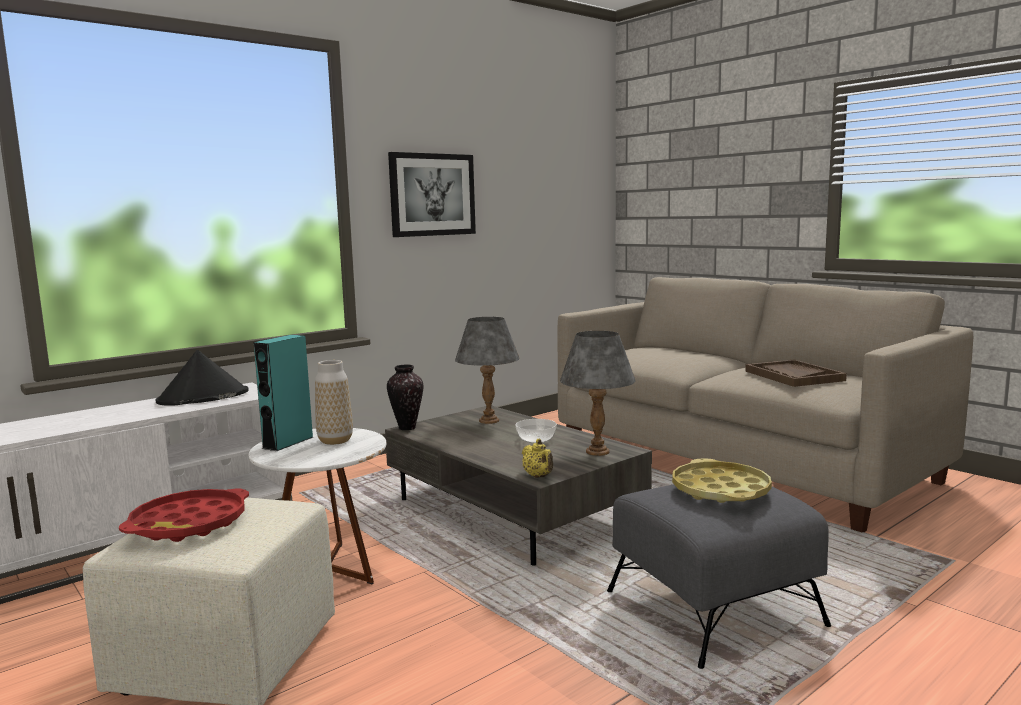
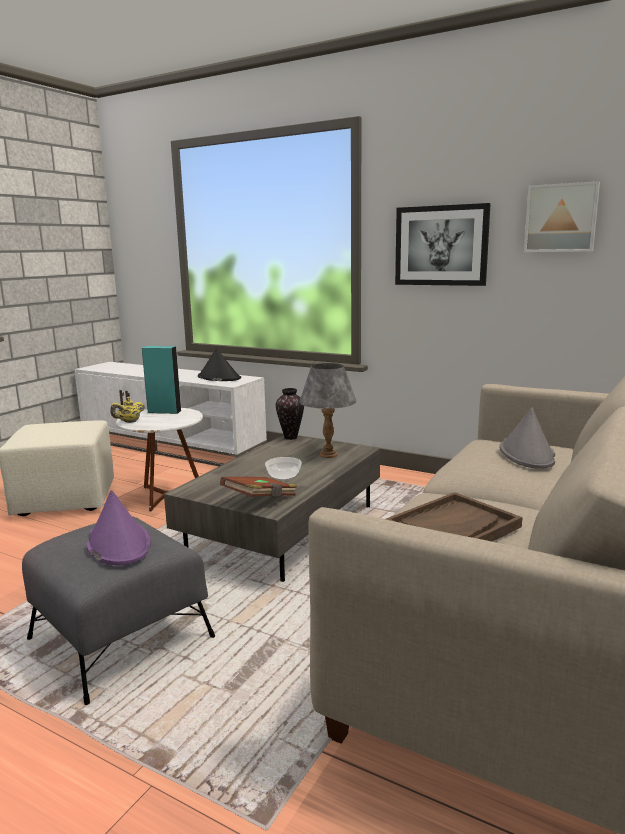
camera: 70 degrees right, 5 degrees up
(189, 524) = (52, 426): red tray -> none
(335, 441) = (169, 418): vase -> none
(519, 173) = (561, 218): none -> picture
(539, 476) = (188, 489): yellow teapot -> yellow teapot (129, 422)
(597, 451) = (261, 500): grey table lamp -> brown book
(660, 350) = (527, 454): none -> grey hat
(720, 490) = (118, 544): yellow tray -> purple hat

